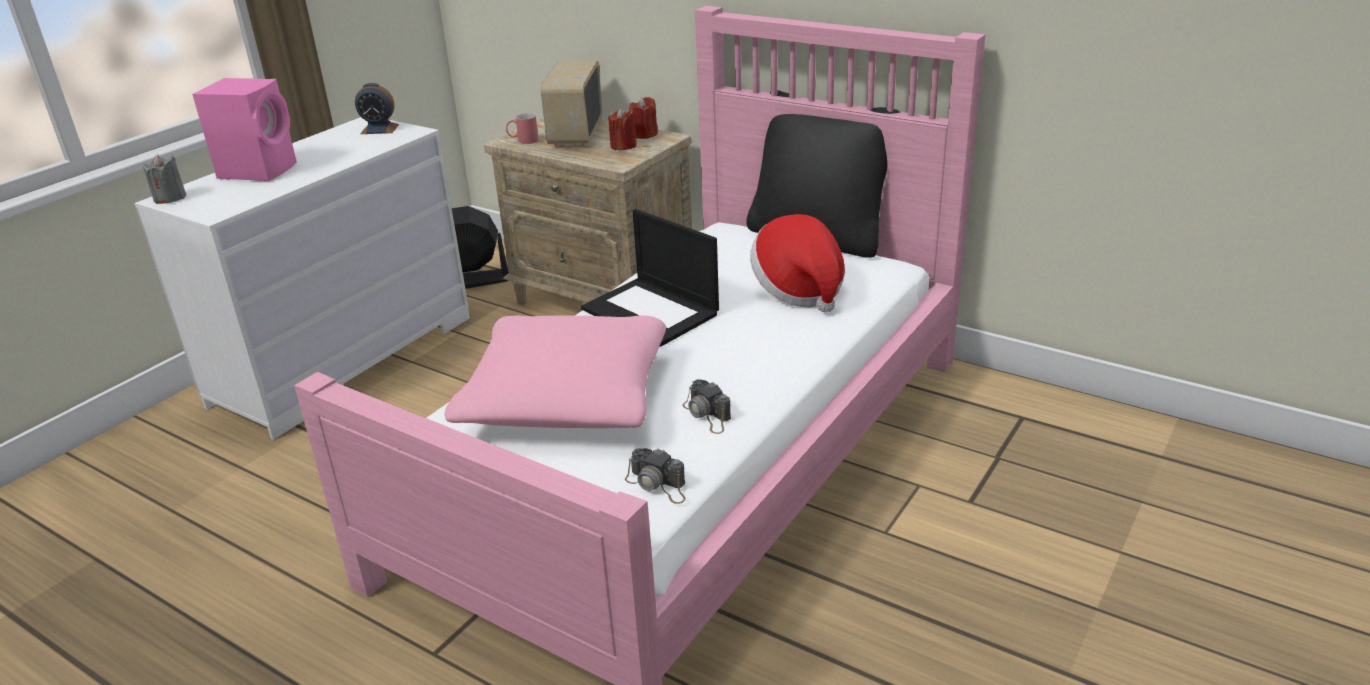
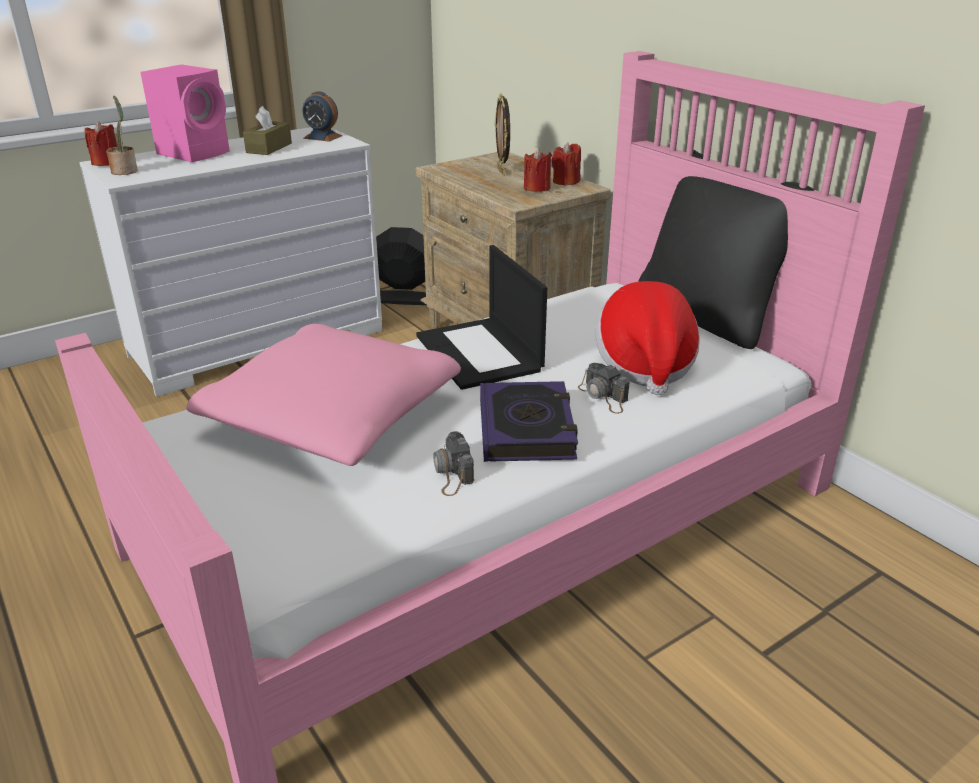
camera: 20 degrees right, 0 degrees up
(170, 198) = (106, 163): grey candle -> red candle
(204, 203) = (125, 171): none -> potted plant
(335, 151) = (269, 148): none -> brown tissue box
(523, 141) = (451, 170): red mug -> none
(575, 134) = (502, 171): radio -> picture frame
(658, 485) = (344, 534): camera -> camera (604, 396)
(741, 365) = (526, 429): none -> book

